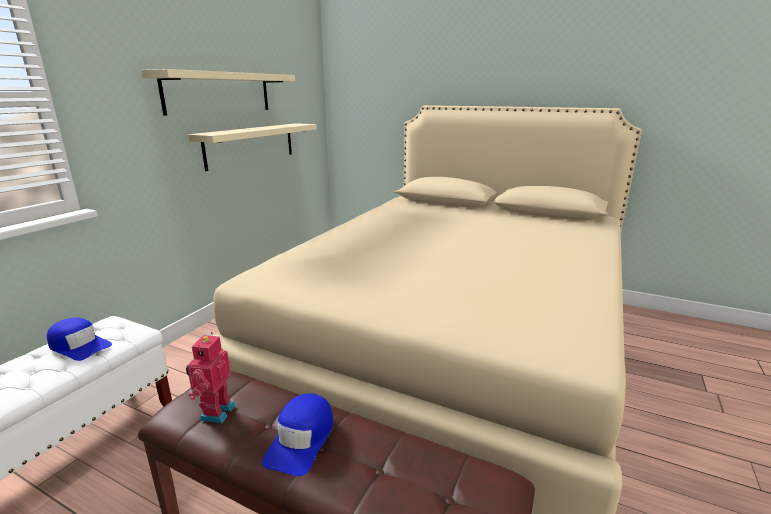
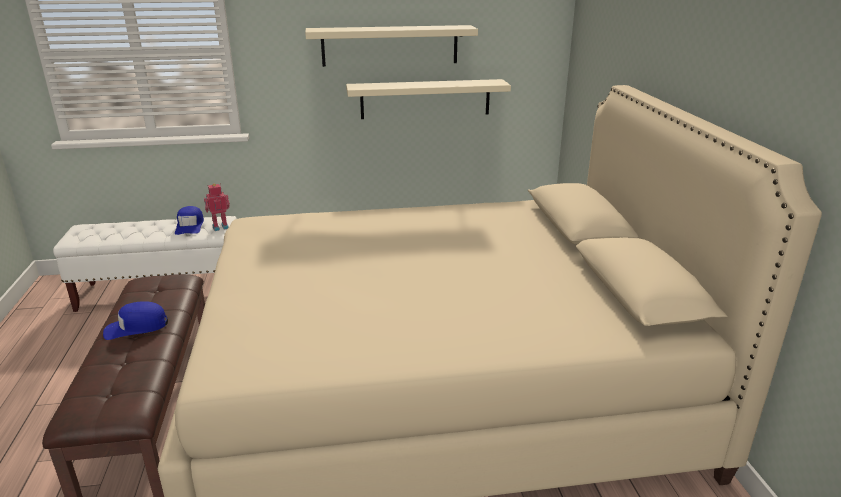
camera: 55 degrees right, 5 degrees up
(215, 412) = (147, 292): toy robot -> toy robot (220, 227)

